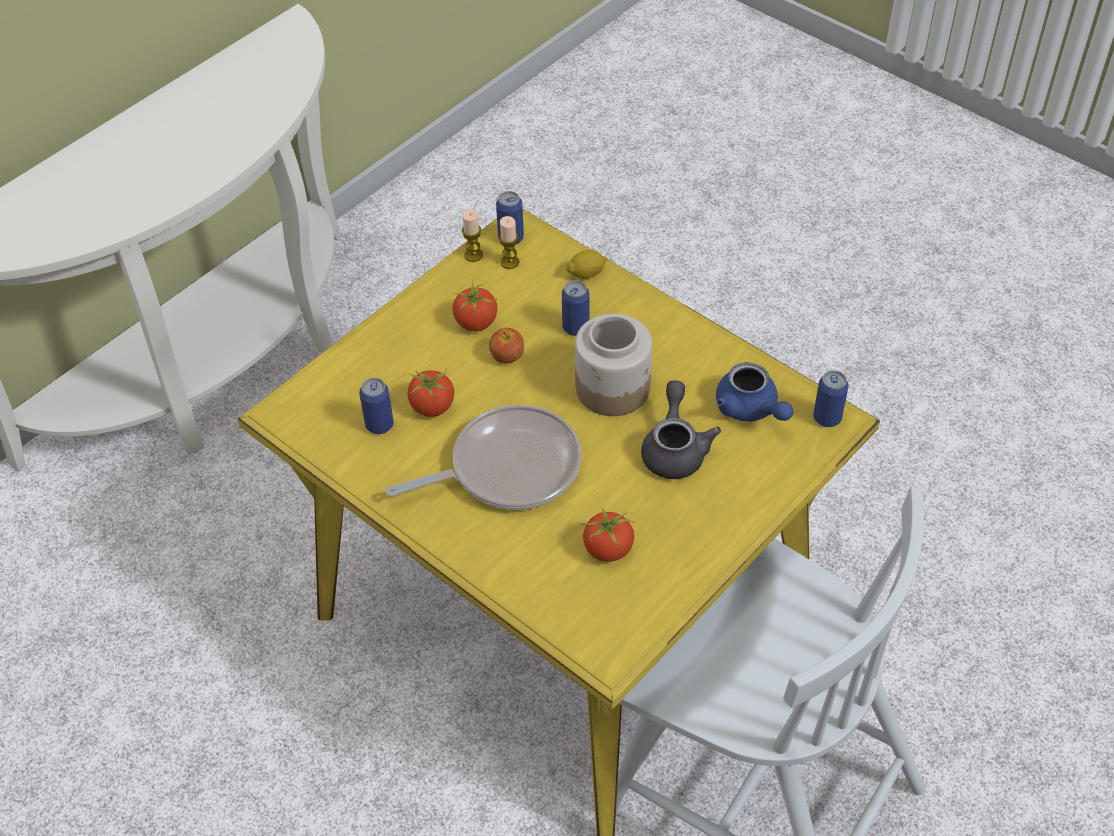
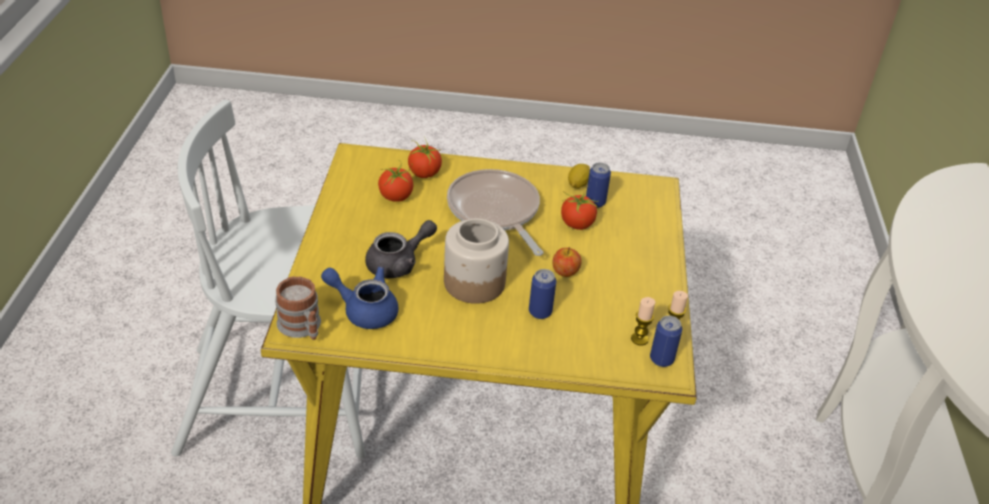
camera: 140 degrees right, 10 degrees down
(476, 323) = (610, 284): tomato -> tomato (424, 173)
(507, 468) = (495, 212): frying pan -> frying pan turned 120 degrees clockwise
(587, 273) = (574, 357): lemon -> lemon (578, 184)
(675, 449) = (399, 263): grey teapot -> grey teapot turned 90 degrees counterclockwise
(827, 418) = (302, 328): can -> mug

